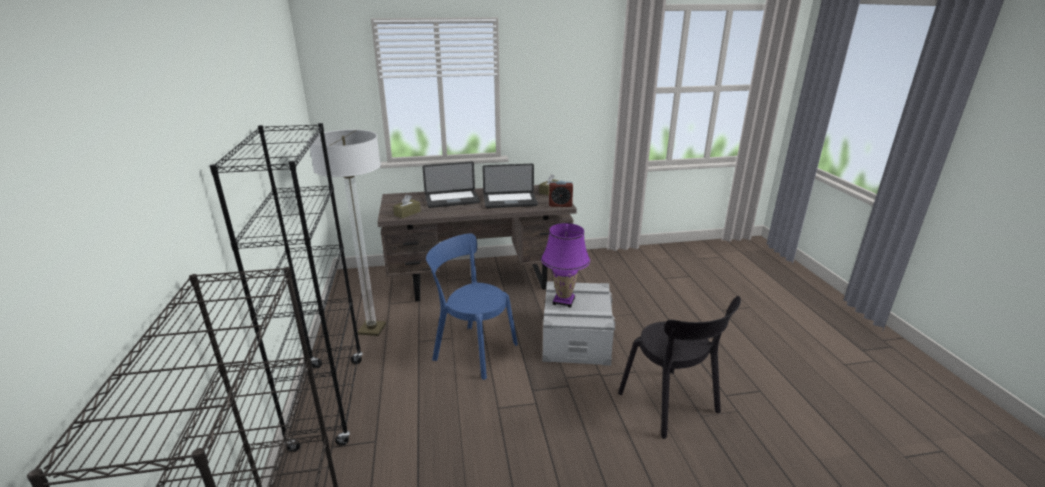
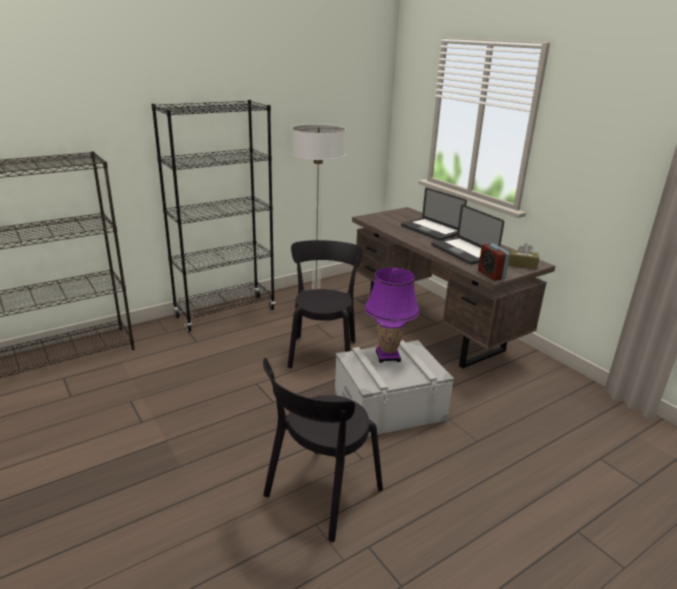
camera: 65 degrees right, 0 degrees up
(407, 213) = (380, 221): brown tissue box -> none
(472, 350) = (323, 352): blue chair -> black chair

